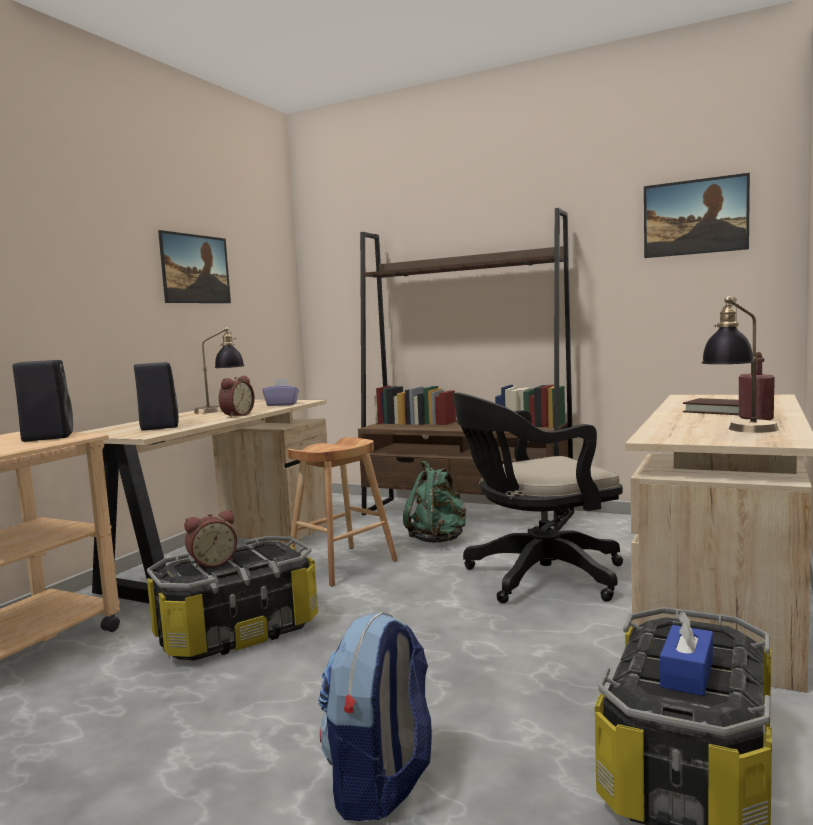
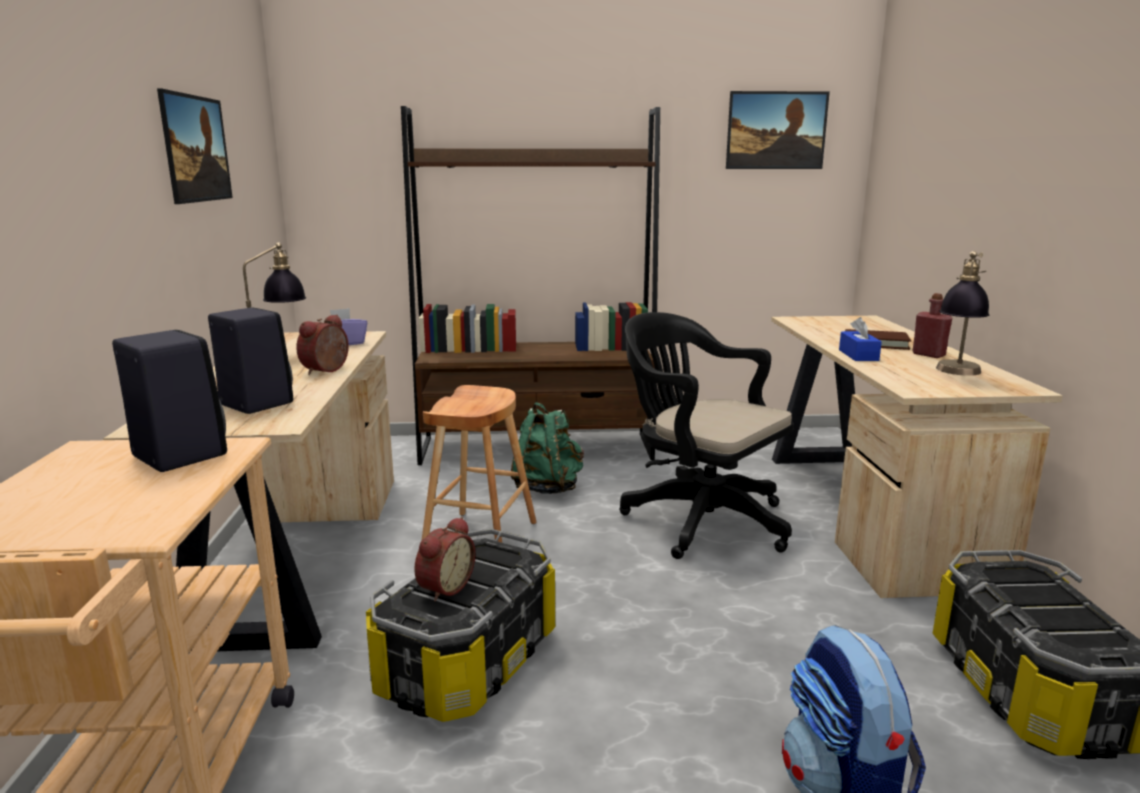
camera: 30 degrees left, 10 degrees up
(236, 415) = (327, 370): alarm clock -> alarm clock turned 150 degrees counterclockwise
(537, 577) = (698, 518): black office chair -> black office chair turned 90 degrees clockwise
(687, 674) = (1064, 618): blue tissue box -> blue tissue box (858, 355)

